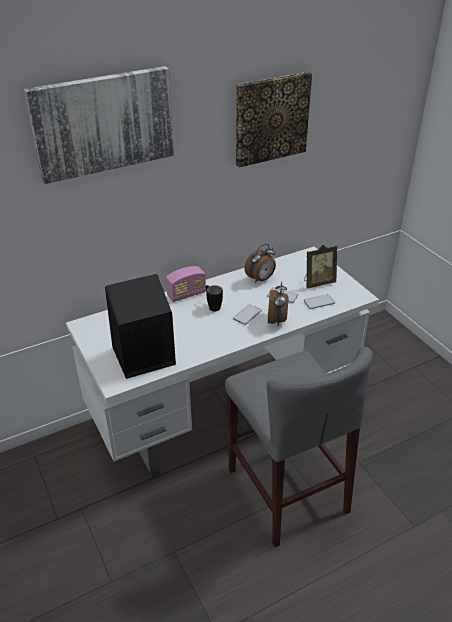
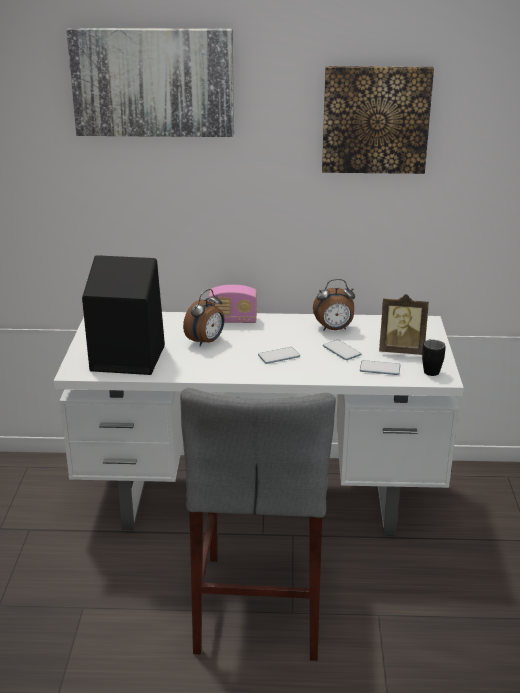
camera: 30 degrees right, 10 degrees down
(212, 306) = (249, 338): black mug -> black mug (430, 369)
(277, 320) = (308, 371): alarm clock -> alarm clock (206, 342)

